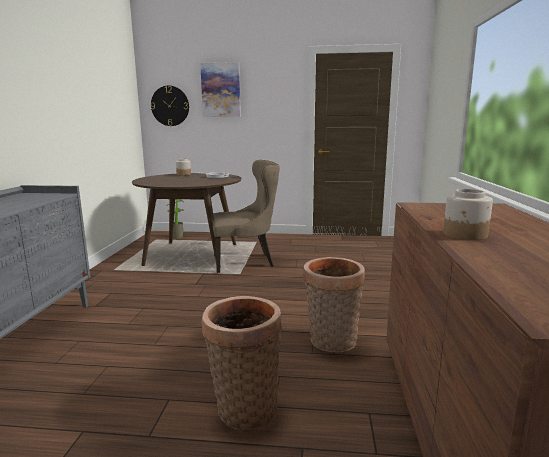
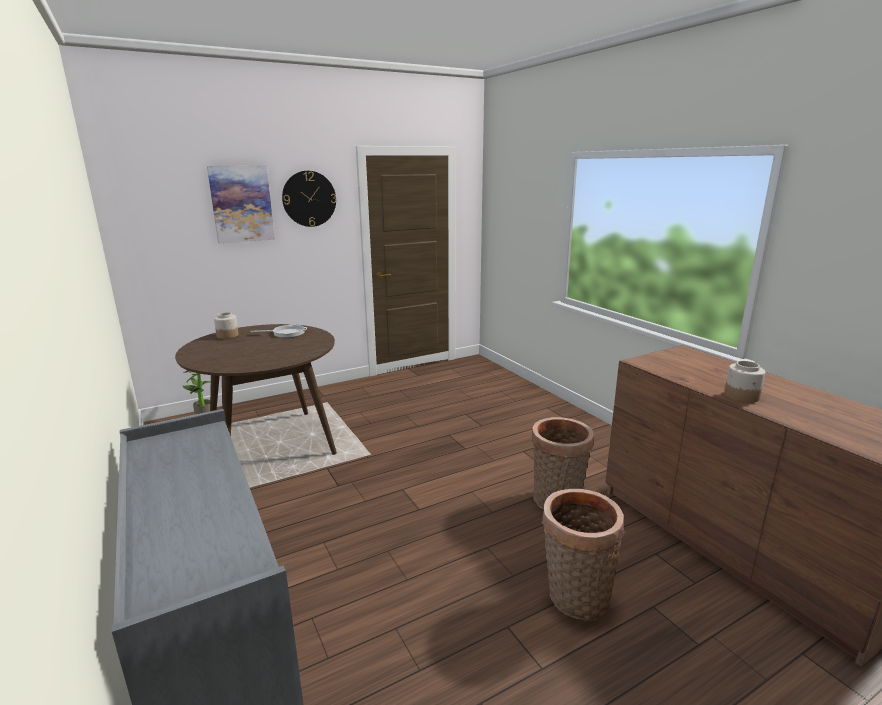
camera: 35 degrees left, 5 degrees up
(170, 106) = (160, 230): wall clock -> wall clock (309, 199)
(246, 262) = (354, 435): beige chair -> none

